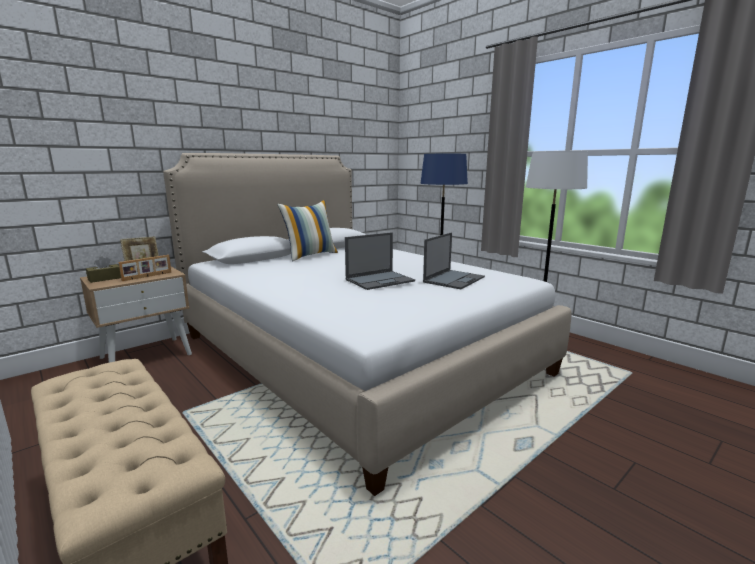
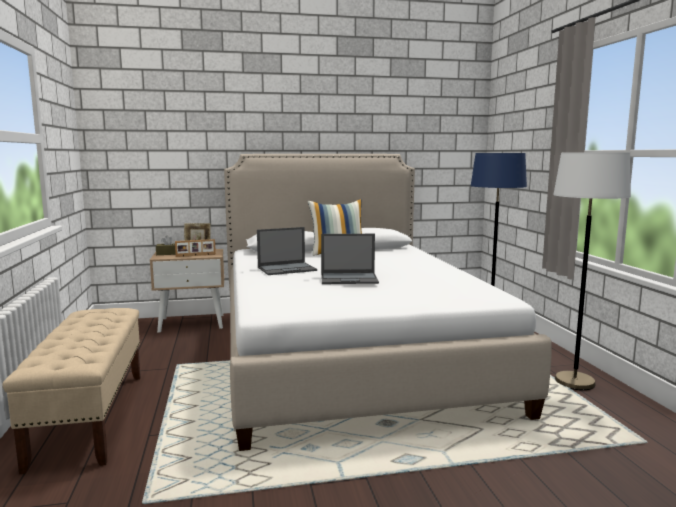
camera: 30 degrees right, 5 degrees down
(454, 279) = (424, 287): laptop -> laptop (287, 269)

